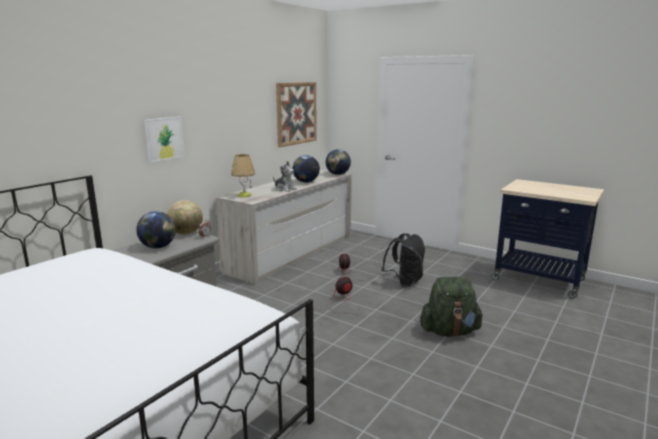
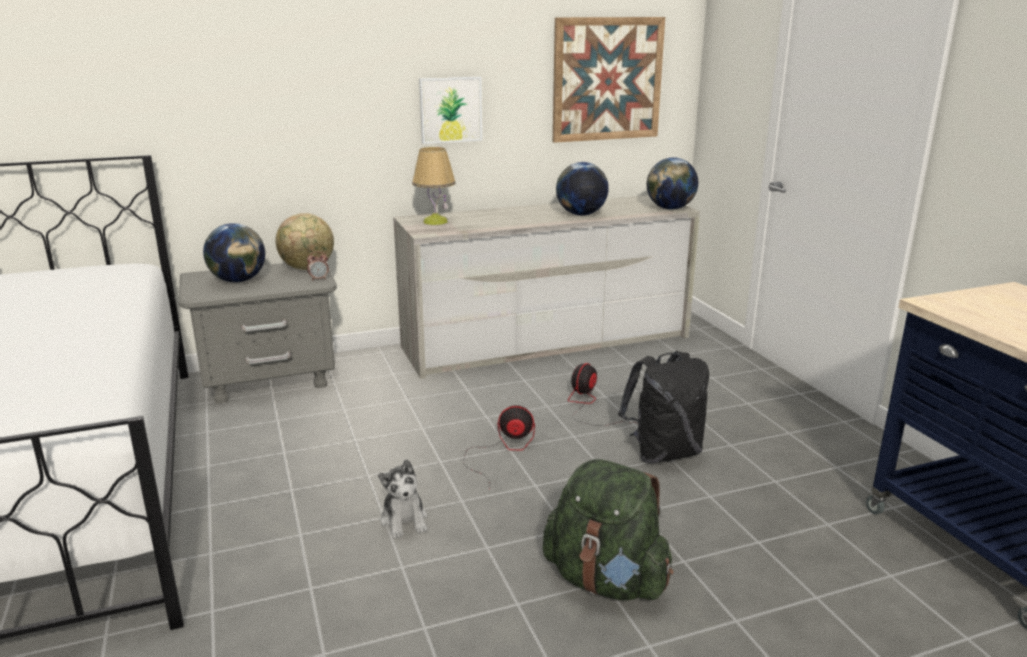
camera: 35 degrees right, 5 degrees up
(164, 138) = (293, 108): picture -> picture (450, 110)
(284, 189) = (517, 221): plush toy -> plush toy (404, 520)

